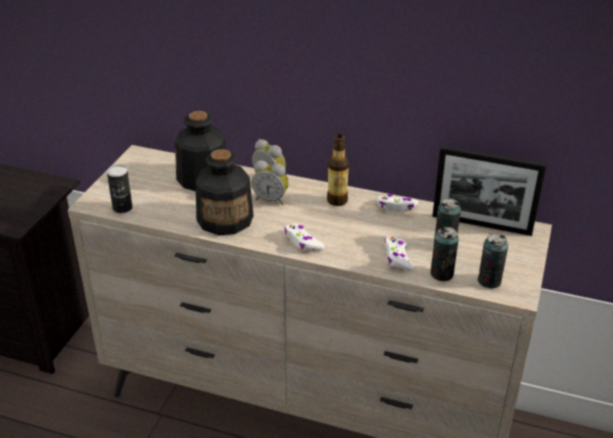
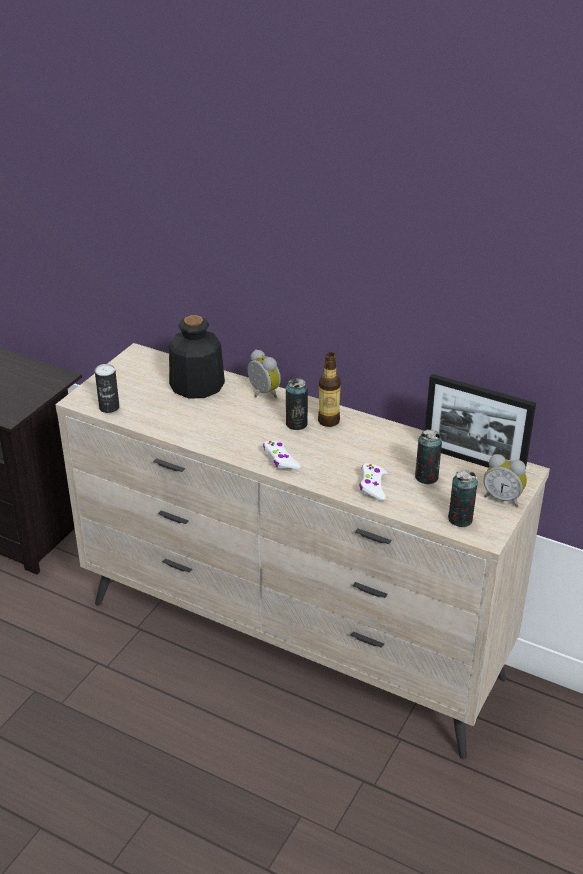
camera: 10 degrees right, 0 degrees up
(225, 219) = (208, 429): bottle -> none
(271, 199) = (260, 413): alarm clock -> alarm clock (503, 498)
(396, 207) = (389, 434): white game controller -> none
(441, 274) = (413, 507): can -> can (296, 424)

